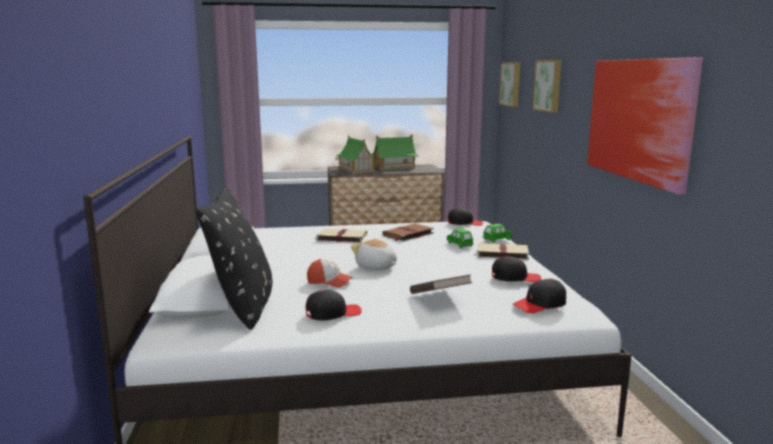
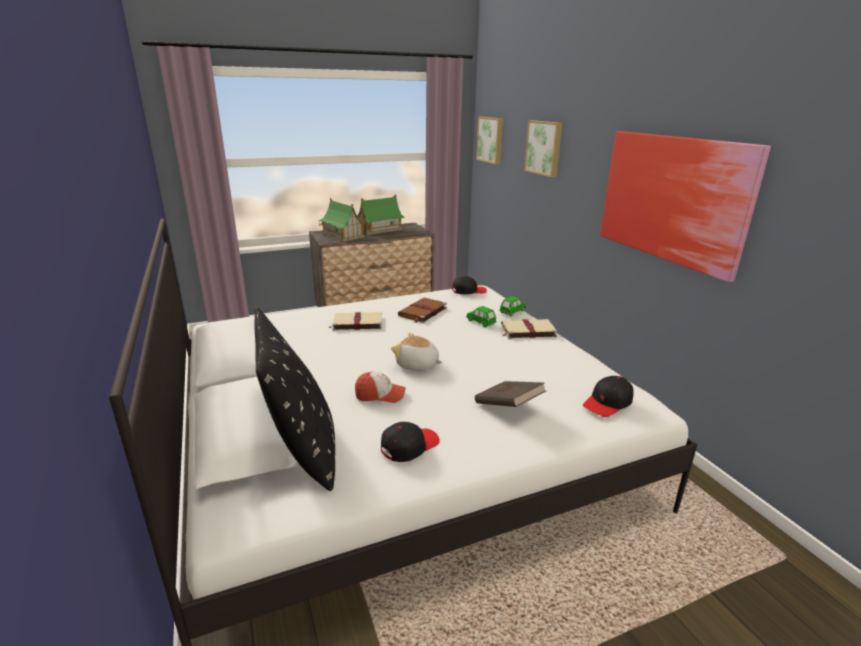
camera: 15 degrees left, 10 degrees up
(515, 278) = (562, 366): black cap -> none

